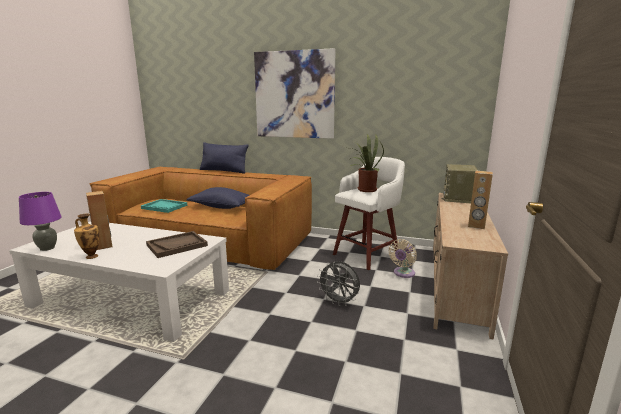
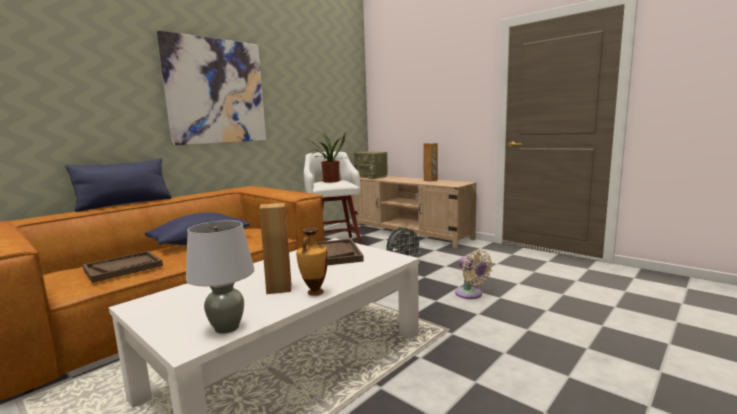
camera: 65 degrees left, 5 degrees down
(47, 248) = (227, 328): purple table lamp -> grey table lamp
(164, 207) = (123, 268): turquoise tray -> brown tray
(403, 273) = (380, 241): beige fan -> beige fan (470, 294)

